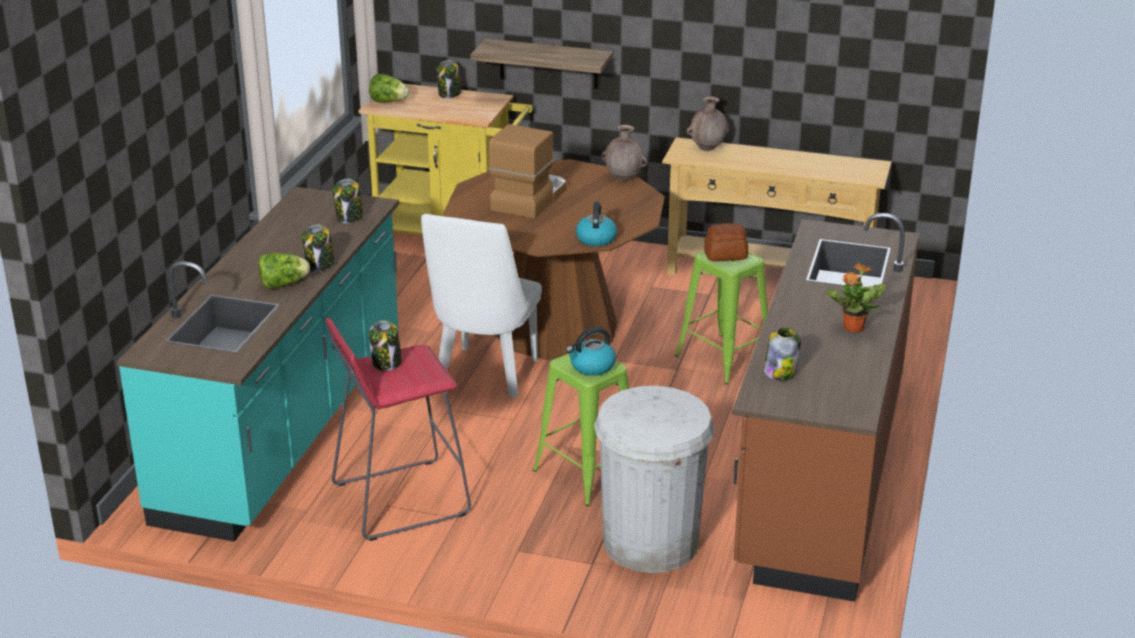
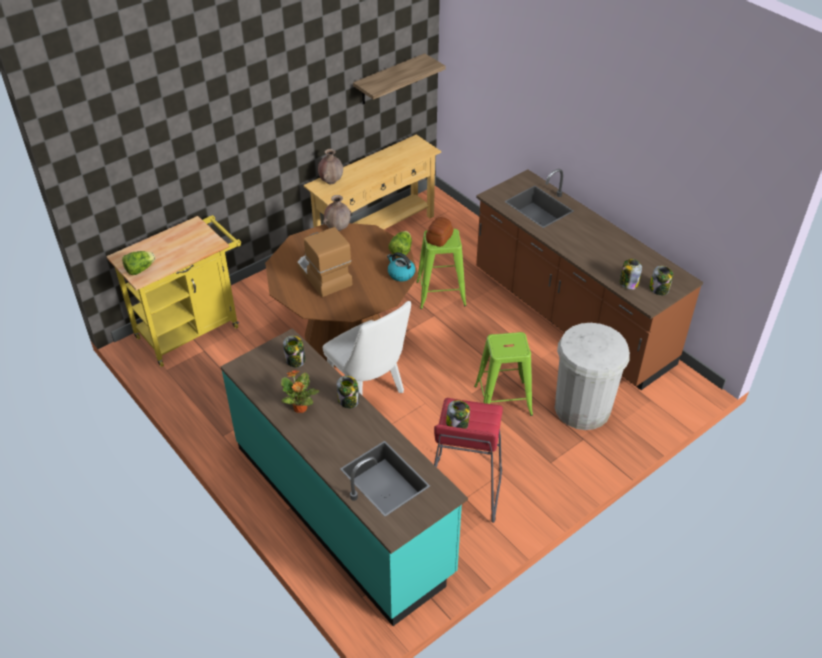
camera: 55 degrees left, 15 degrees up
(283, 284) = (359, 428): lettuce -> lettuce (401, 250)
(449, 94) = (162, 239): jar -> jar (659, 289)
(548, 64) = (214, 182): shelf -> shelf (389, 80)
(592, 366) = (512, 344): kettle -> none
(852, 328) = (604, 239): potted plant -> potted plant (300, 408)

